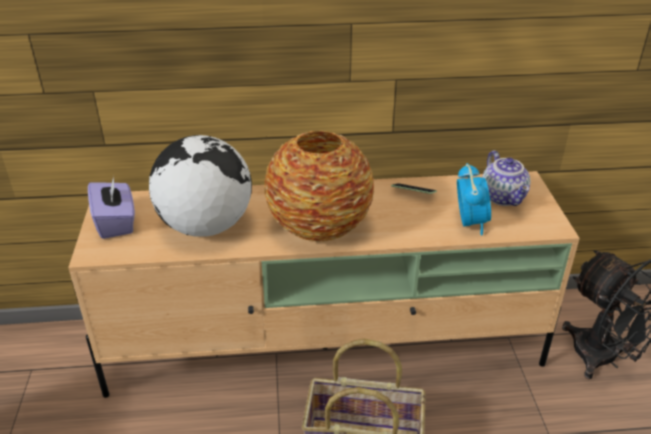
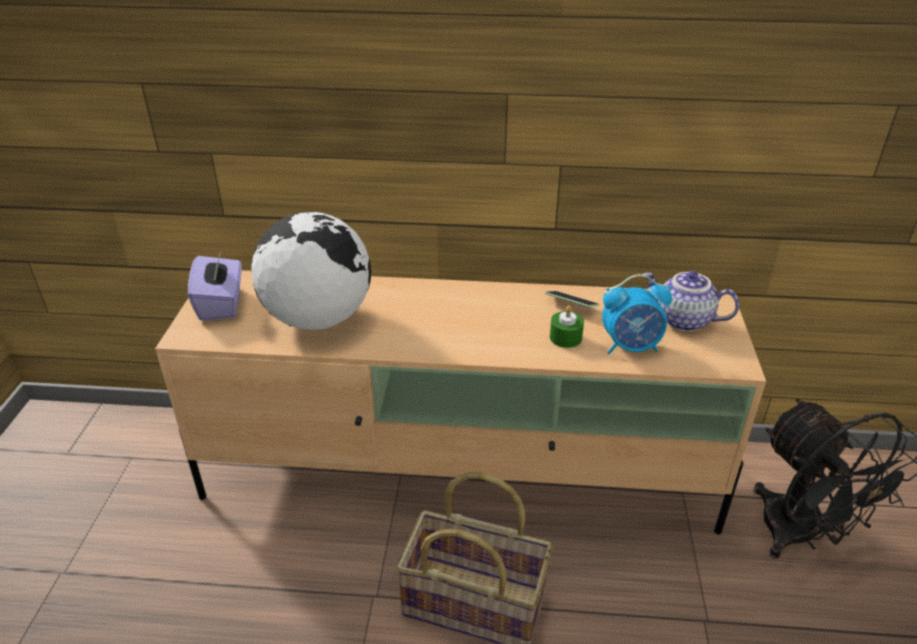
camera: 10 degrees right, 0 degrees up
(319, 226) = (447, 332): vase -> none
(416, 220) = (565, 337): none -> green candle
(470, 222) = (631, 347): alarm clock -> alarm clock turned 75 degrees clockwise
(504, 197) = (682, 321): teapot -> teapot turned 120 degrees clockwise

